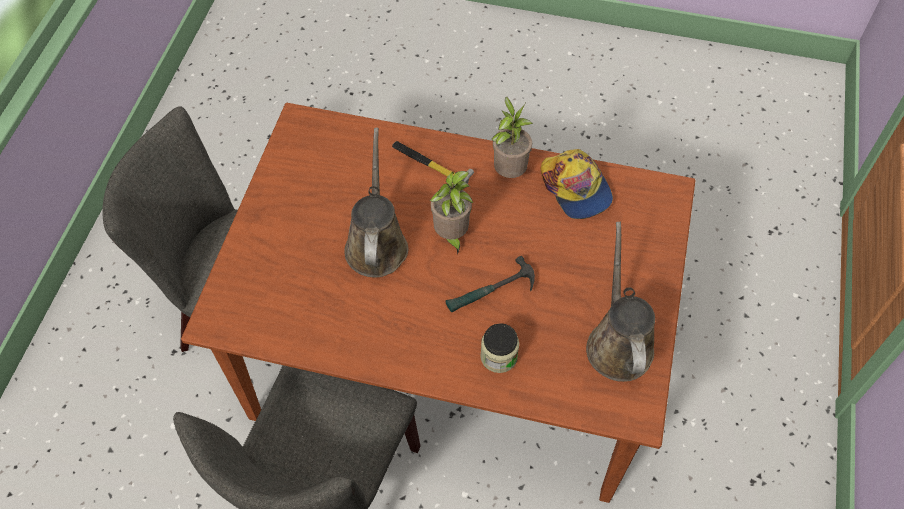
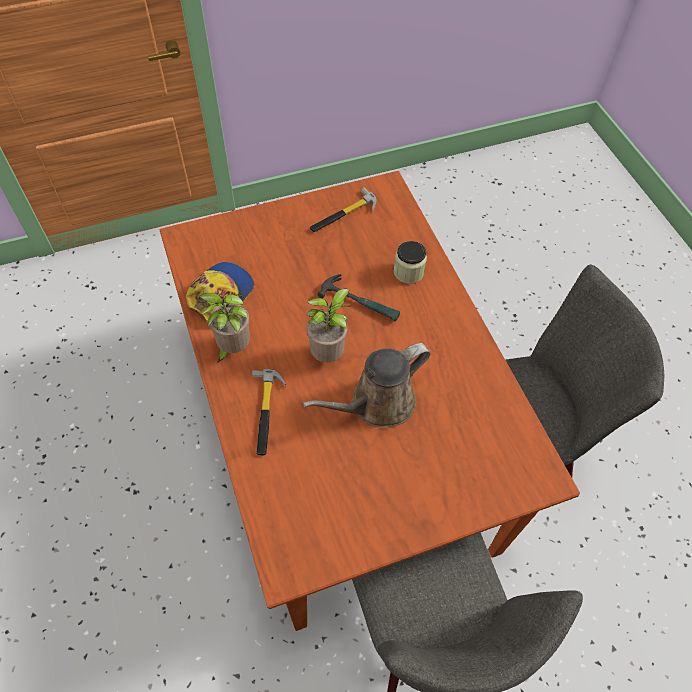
camera: 125 degrees left, 0 degrees up
(618, 343) = (343, 215): brown watering can -> hammer

